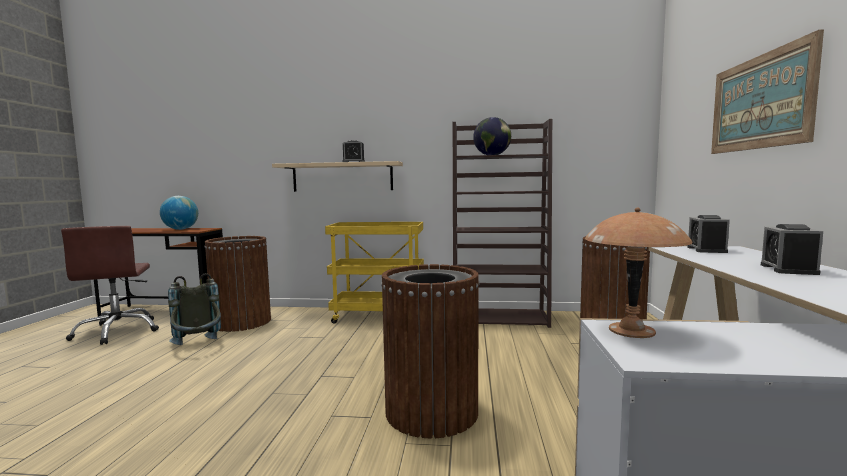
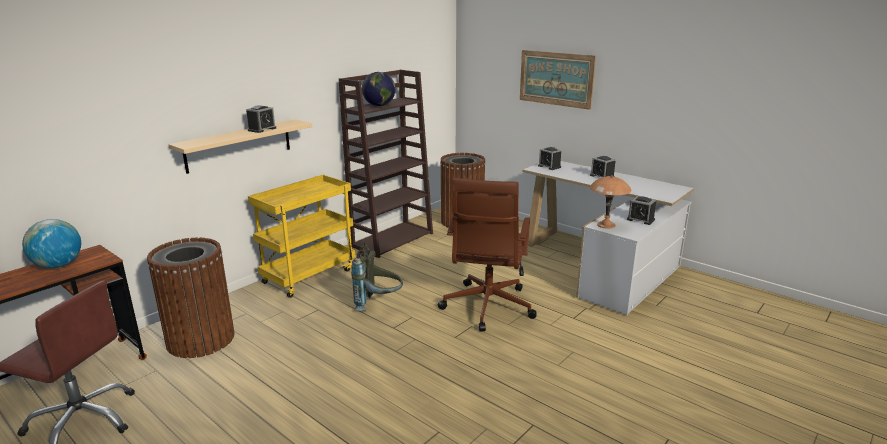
camera: 55 degrees left, 15 degrees up
(198, 346) = (238, 371): grey backpack -> grey backpack (378, 304)
(431, 411) = (487, 307): brown trash can -> brown office chair
(754, 351) = (640, 219): none -> alarm clock

